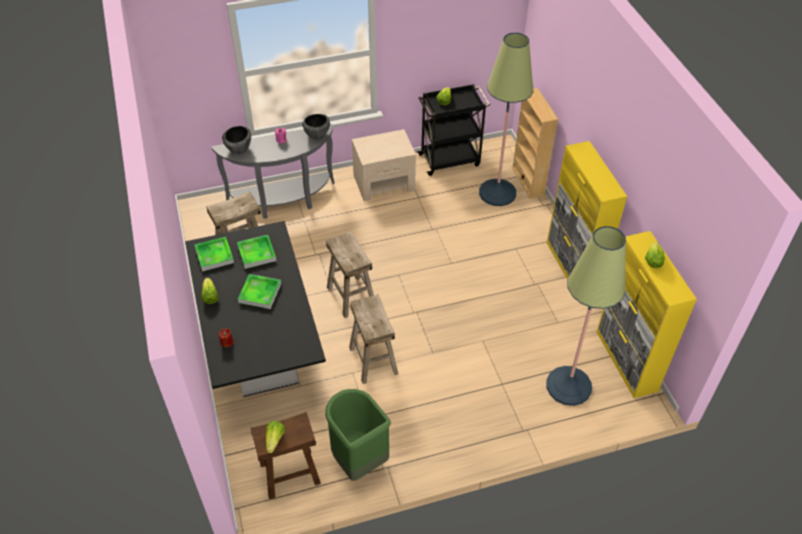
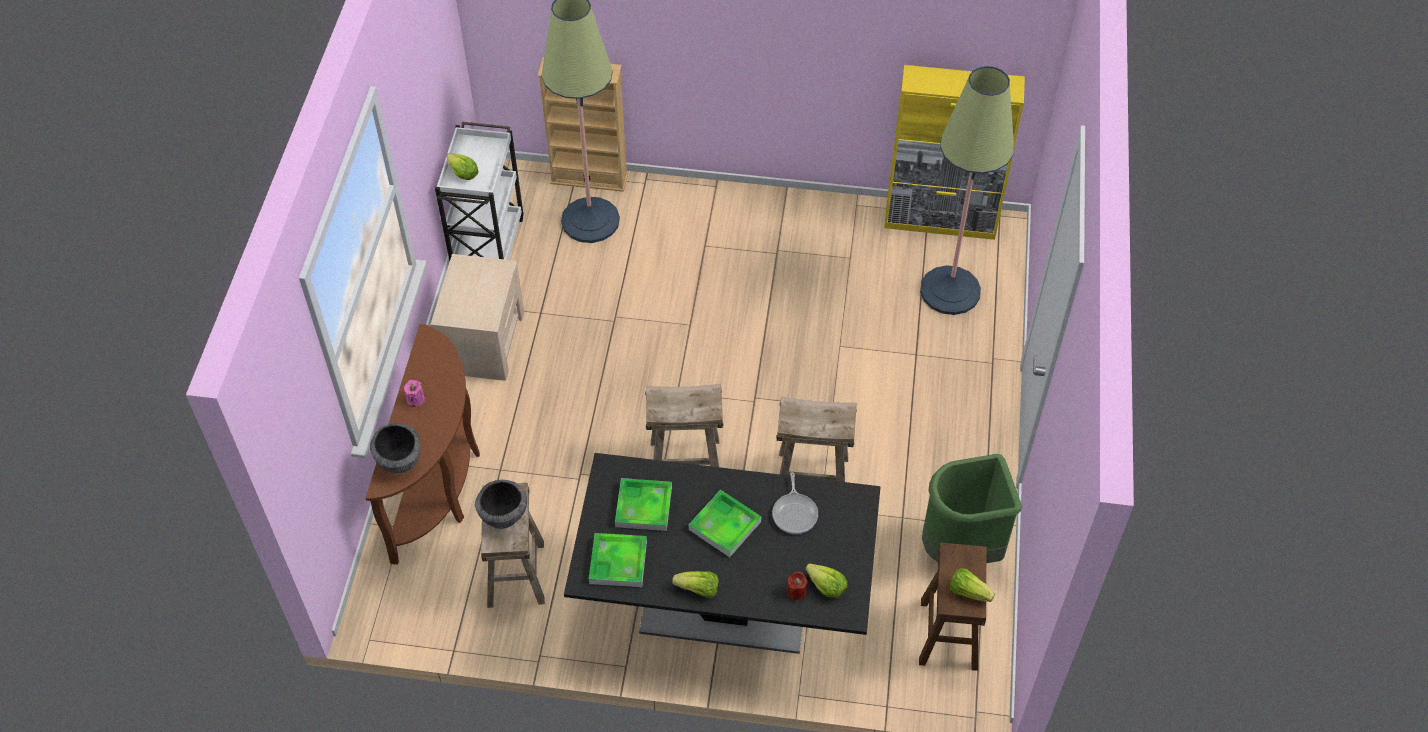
camera: 65 degrees left, 5 degrees up
(283, 202) = (440, 484): grey console table -> brown console table
(284, 323) = (795, 513): none -> frying pan
(317, 135) = (435, 350): bowl -> bowl (503, 516)
(450, 159) = (488, 244): black cart -> white cart
(572, 267) = (770, 203): yellow cabinet -> none
(653, 260) = (951, 84): lettuce -> lettuce (826, 586)

